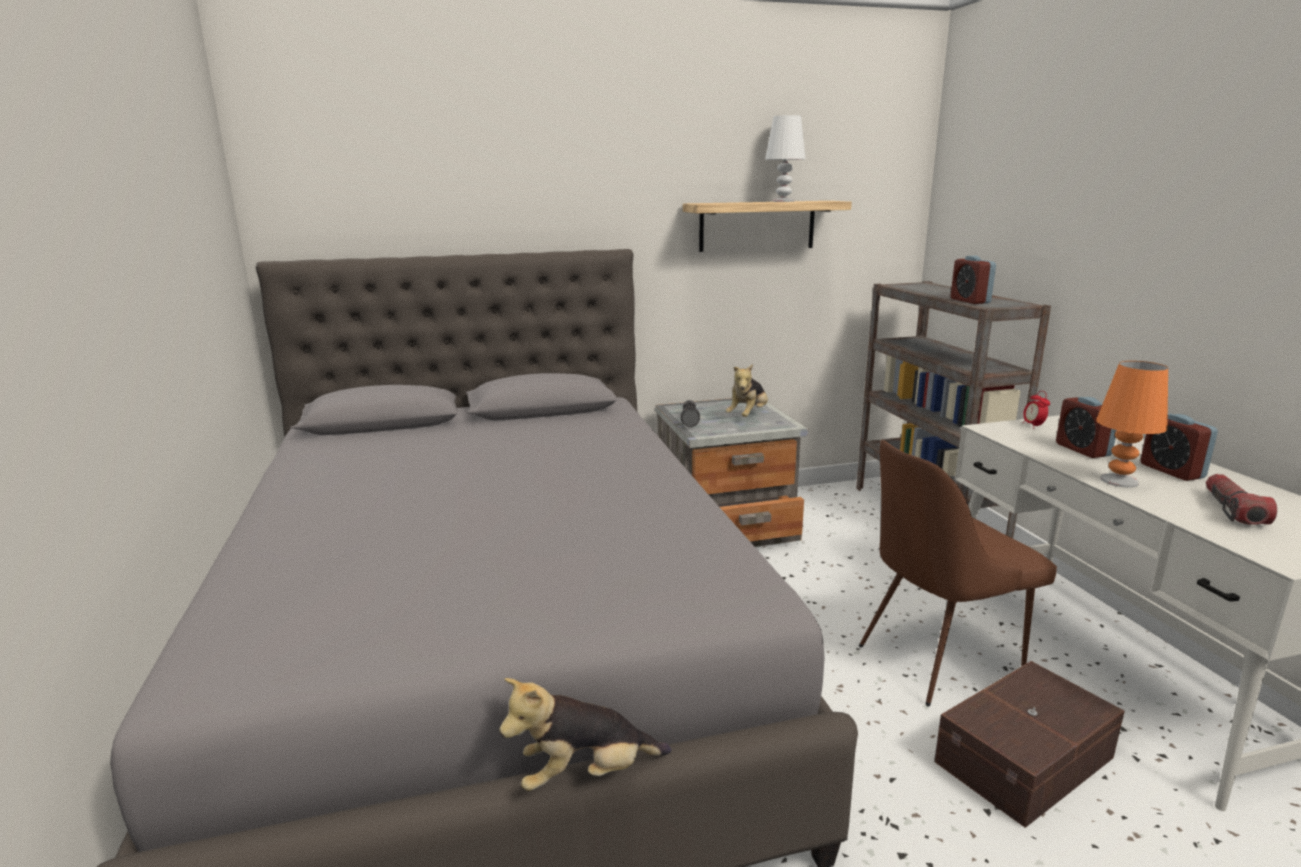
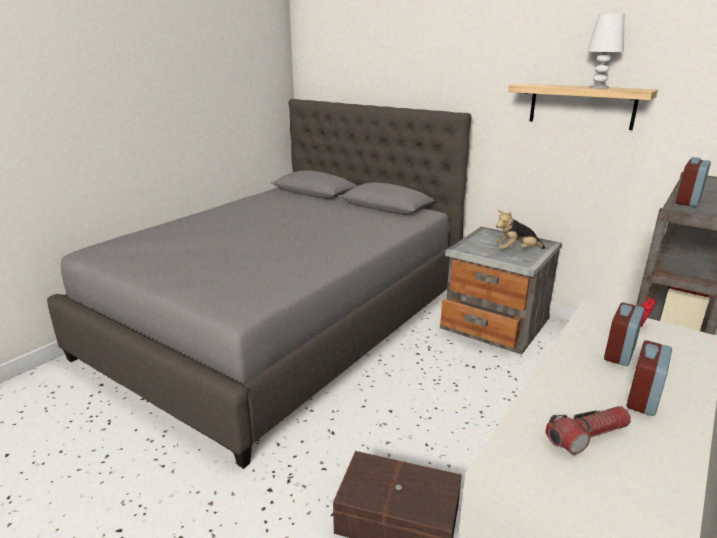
camera: 50 degrees right, 5 degrees up
(585, 775) = (147, 344): plush toy -> none
(690, 420) = (475, 241): flashlight -> none
(938, 661) = (460, 453): brown chair -> none
(1119, 481) = (568, 377): orange table lamp -> none

